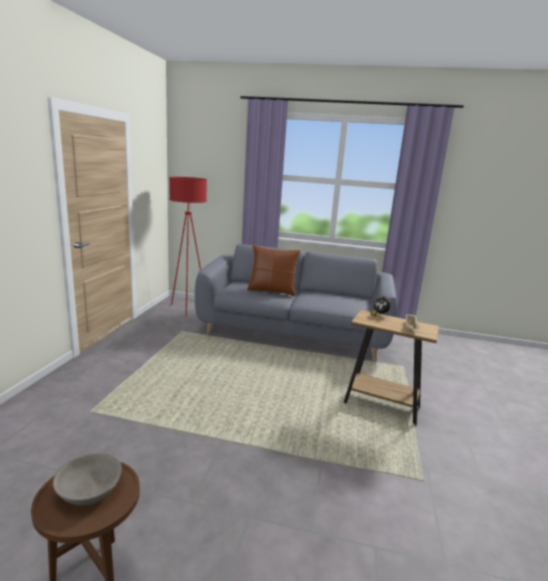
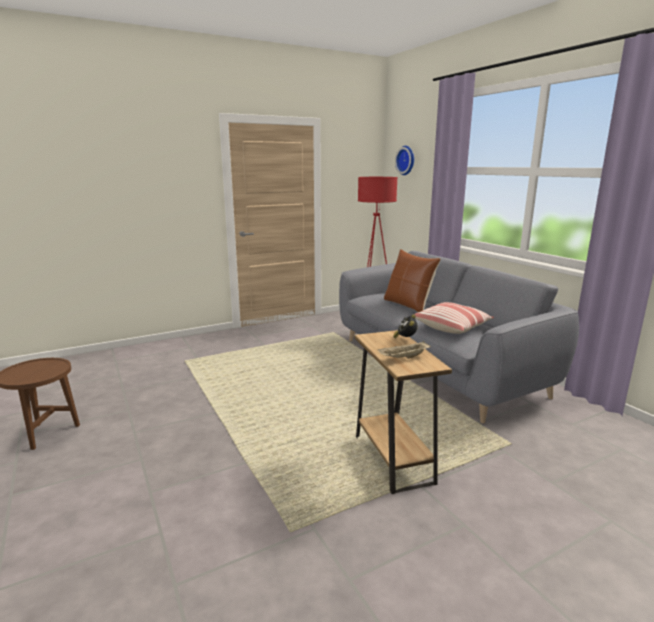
camera: 50 degrees right, 0 degrees up
(89, 489) = (39, 369): grey bowl -> none
(202, 162) = (406, 160): none -> wall clock
(330, 300) = (452, 327): none -> pillow

